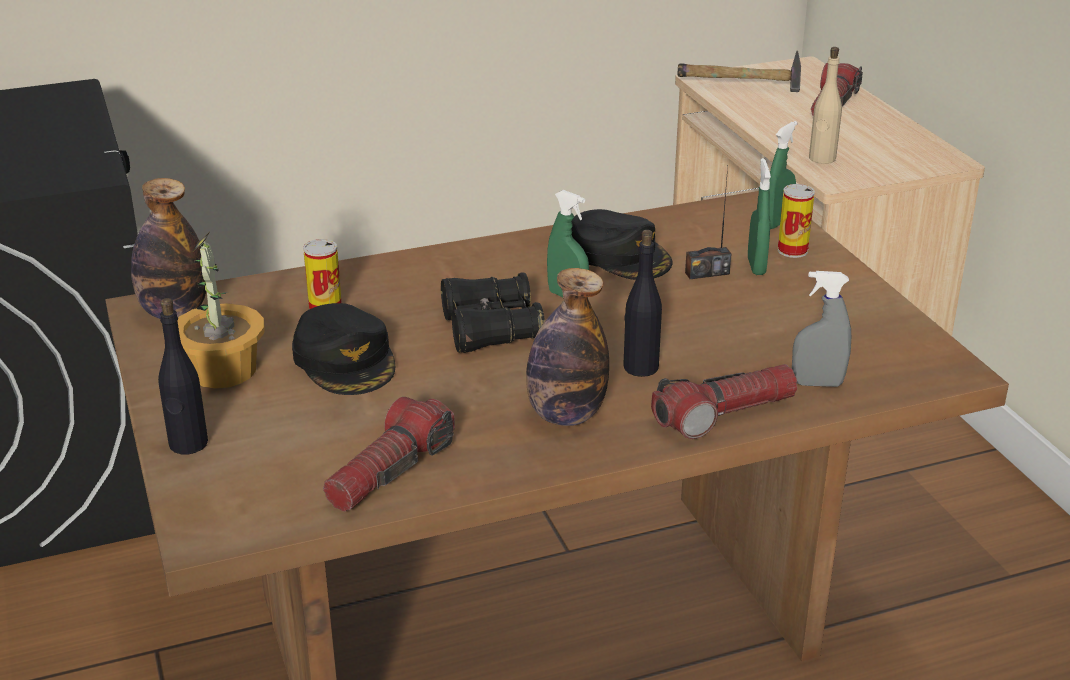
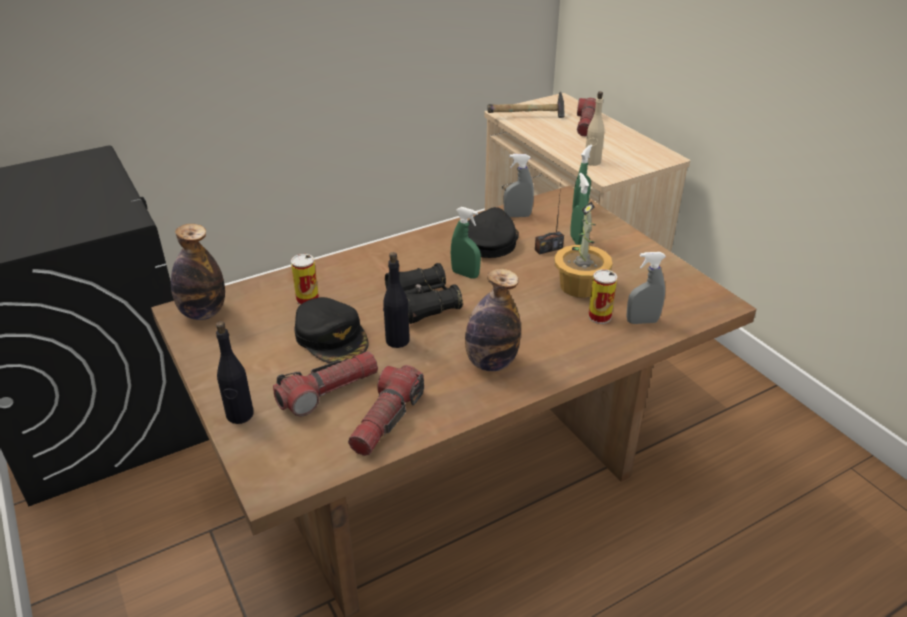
camera: 10 degrees left, 5 degrees up
(224, 370) = (250, 354): potted plant -> potted plant (581, 286)
(619, 255) = (489, 241): black cap -> black cap turned 105 degrees counterclockwise
(640, 367) = (528, 321): black bottle -> black bottle (397, 340)
(675, 224) = (517, 216): none -> grey spray bottle
(724, 414) = (591, 350): flashlight -> flashlight (328, 392)
(792, 250) = (596, 228): can -> can (599, 317)

